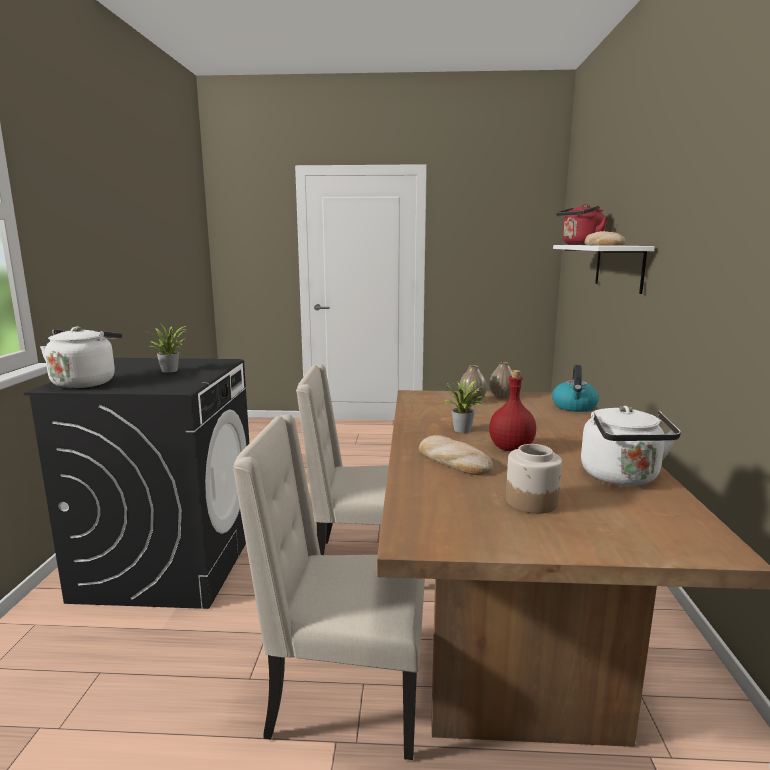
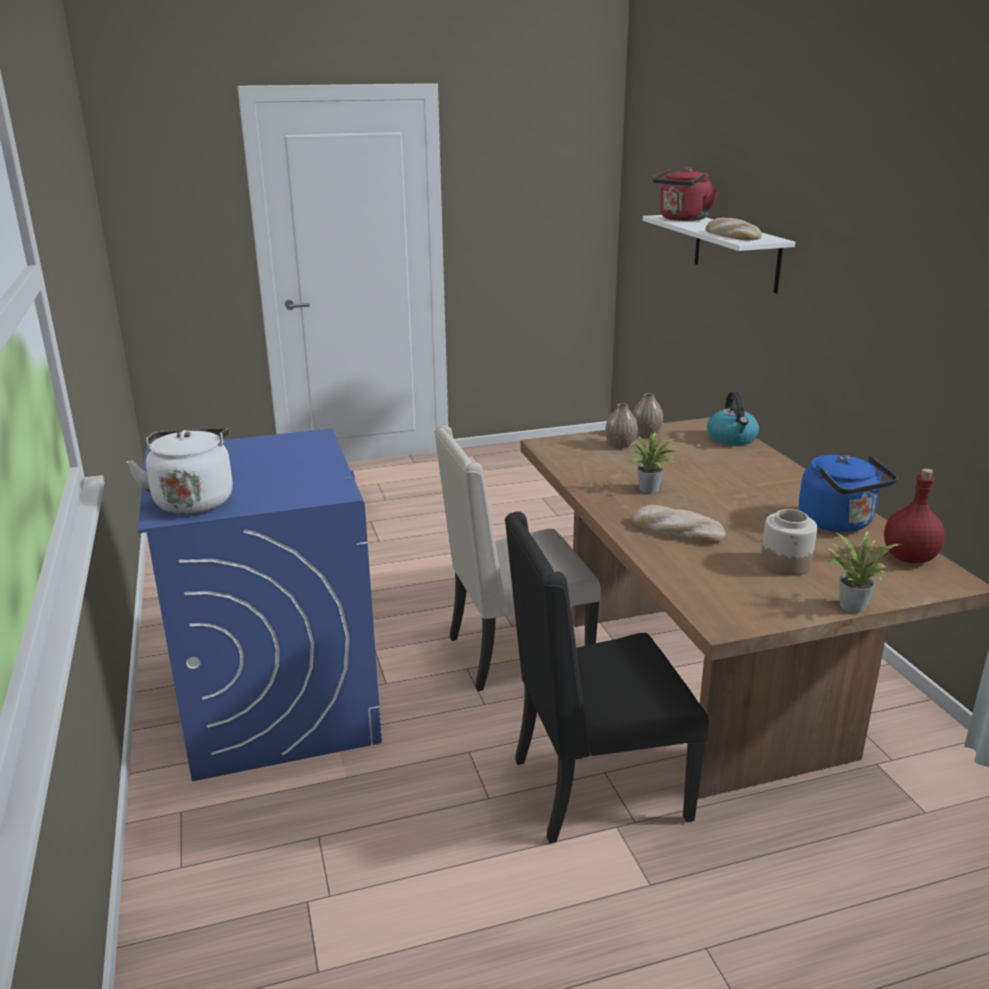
camera: 20 degrees left, 10 degrees up
(170, 370) = (270, 462): potted plant -> potted plant (850, 604)
(170, 561) = (279, 702): black washing machine -> blue washing machine
(343, 697) = (595, 788): beige chair -> black chair
(512, 449) = (718, 506): red bottle -> red bottle (910, 558)
(622, 478) = (839, 523): white kettle -> blue kettle

